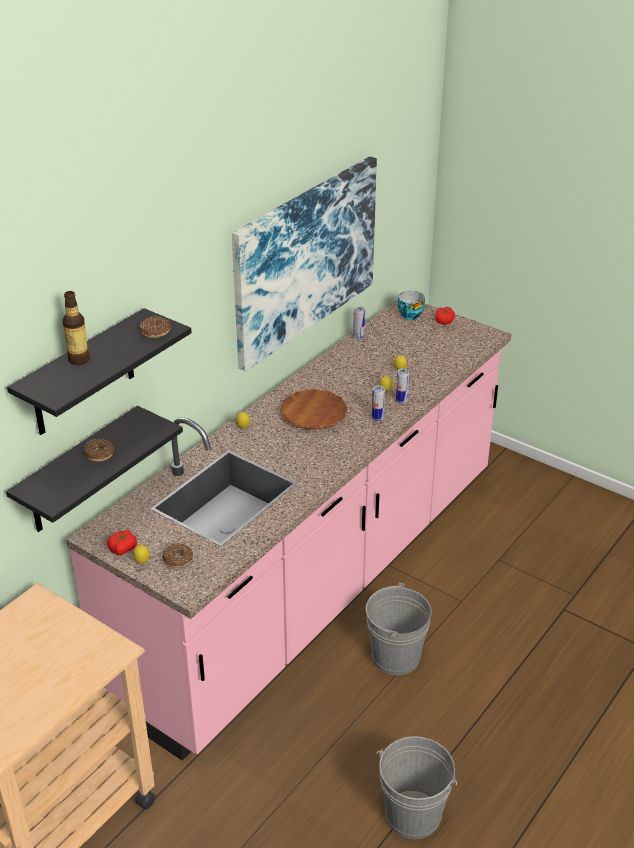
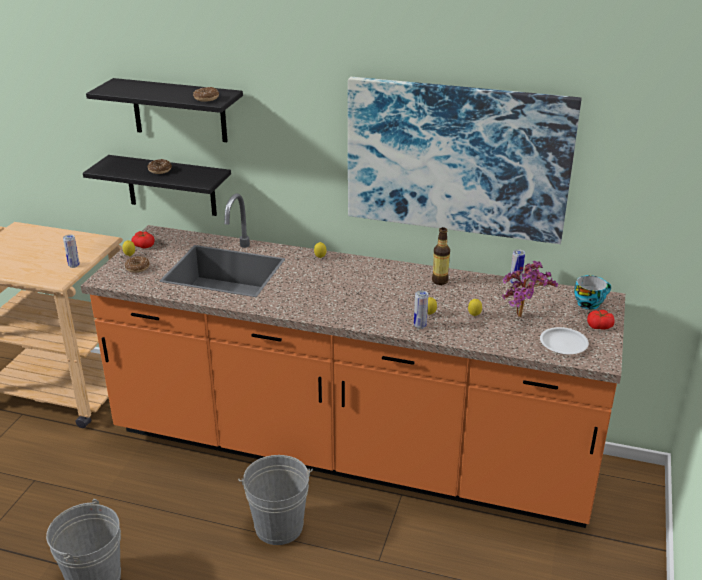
camera: 70 degrees right, 5 degrees down
(79, 360) = (155, 87): bottle -> bottle (440, 281)
(313, 414) = (364, 285): brown plate -> none
(317, 582) = (351, 452): pink counter -> orange counter
(377, 418) = (379, 318): can -> can (74, 265)
(415, 349) = (523, 317): none -> potted plant
(461, 343) = (563, 344): none -> white plate

